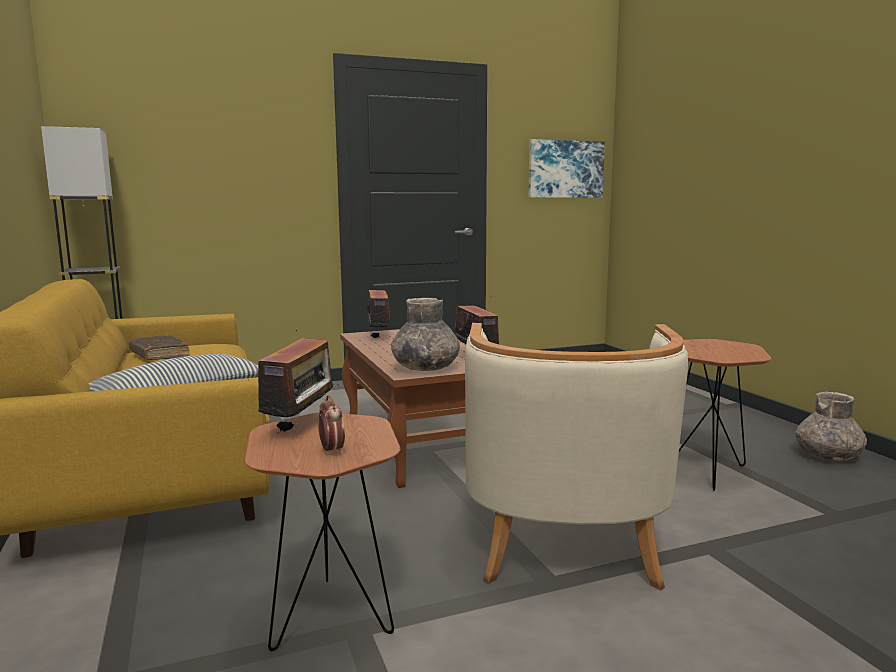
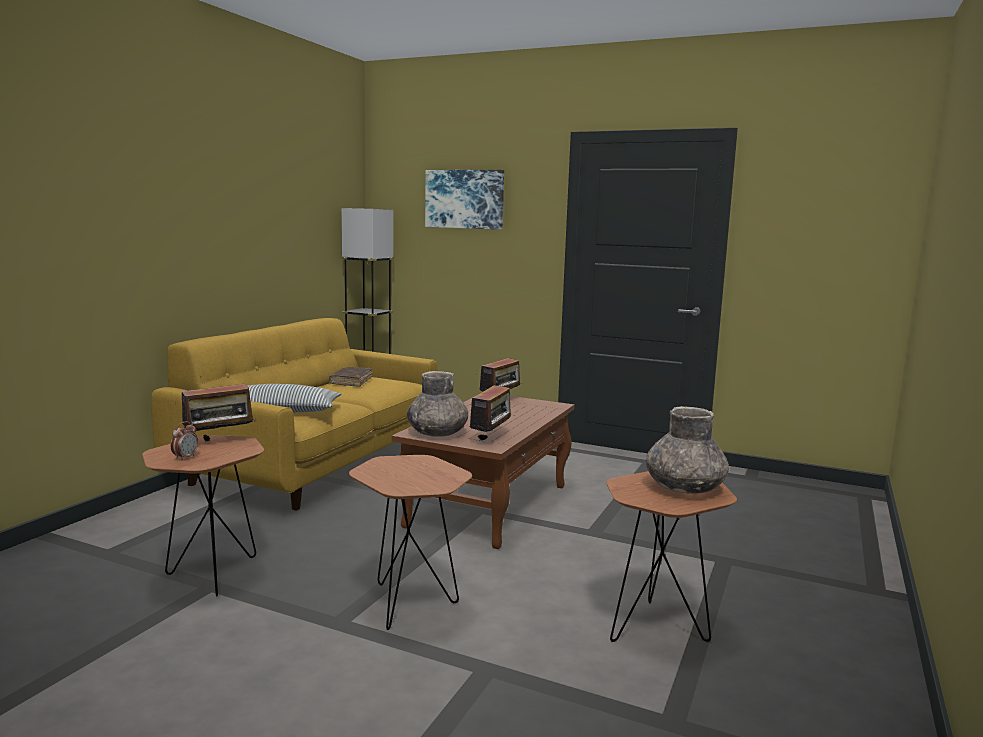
camera: 45 degrees right, 0 degrees up
(563, 539) = (409, 606): beige armchair -> brown side table
(565, 169) = (839, 247): picture -> picture (464, 199)
(828, 456) = (845, 685): grey vase -> grey vase (684, 489)

